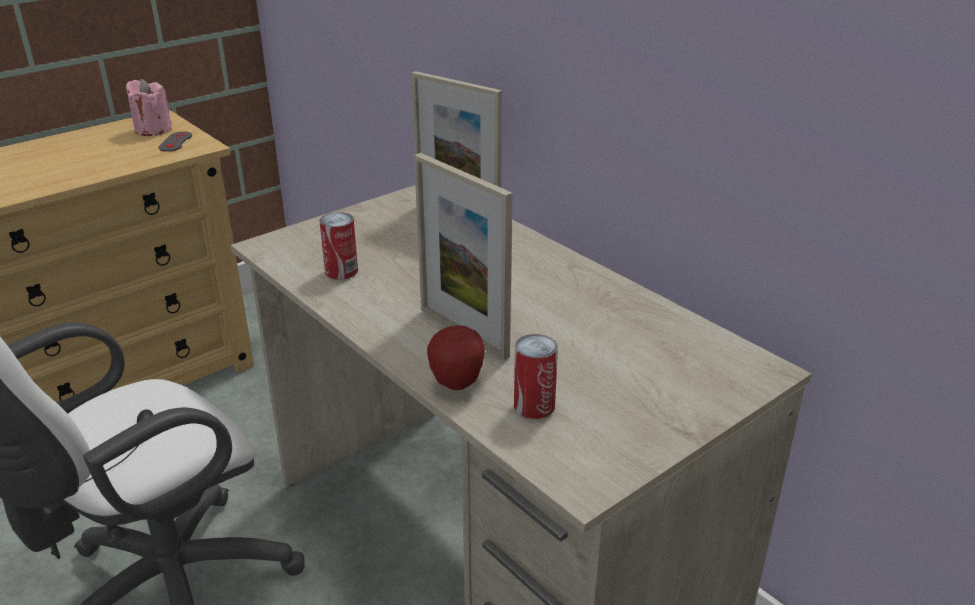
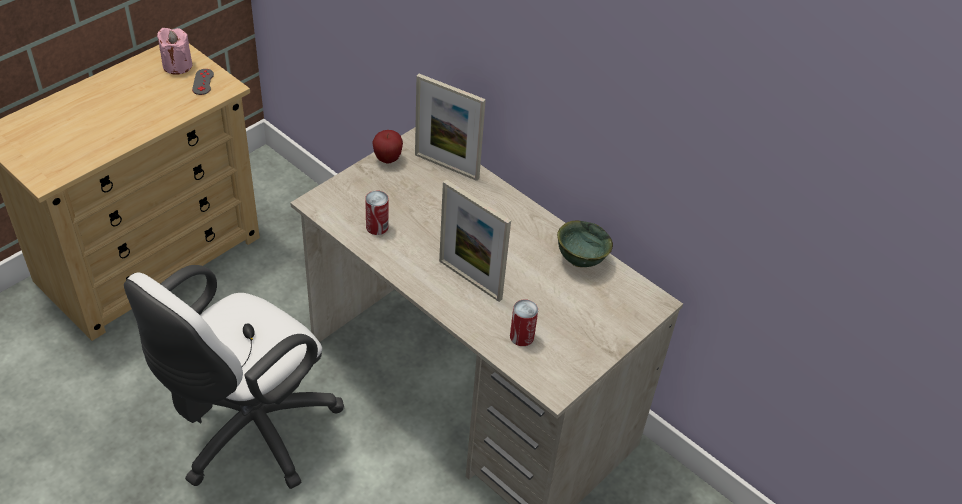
camera: 10 degrees left, 15 degrees up
(456, 383) = (473, 322): apple -> apple (387, 159)
(639, 314) = (579, 259): none -> green bowl

